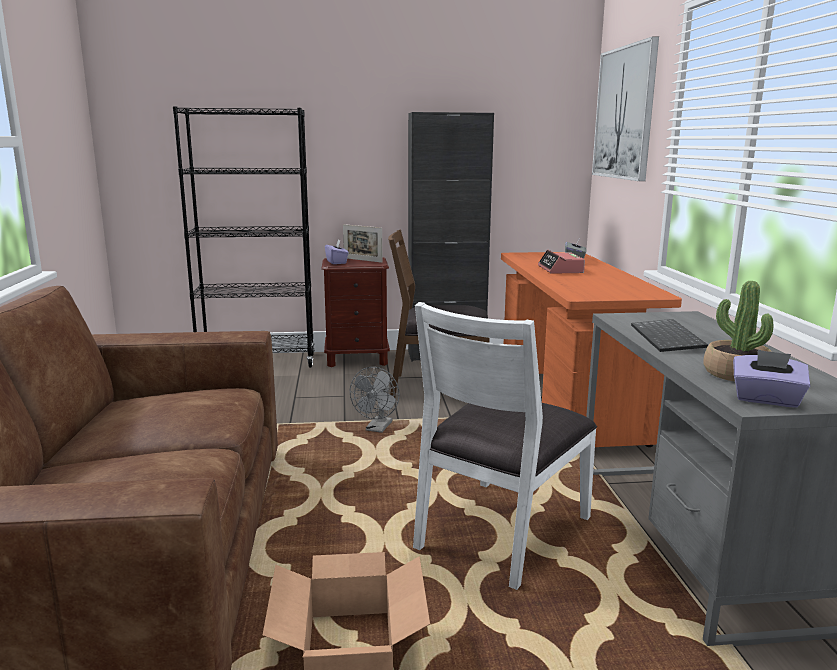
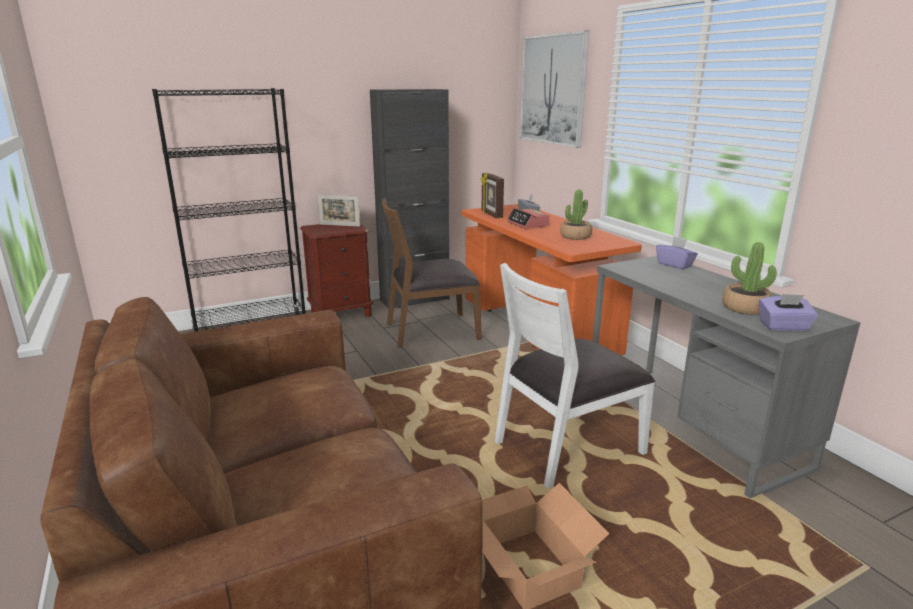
camera: 20 degrees left, 5 degrees up
(337, 262) = (319, 229): purple tissue box -> purple tissue box (674, 265)
(377, 429) = (409, 377): grey fan -> none
(500, 532) = (566, 447): white chair -> white chair turned 45 degrees clockwise
(529, 259) = (491, 214): none -> picture frame
(603, 284) = (575, 236): none -> potted plant
(668, 338) = (672, 282): keyboard -> none

